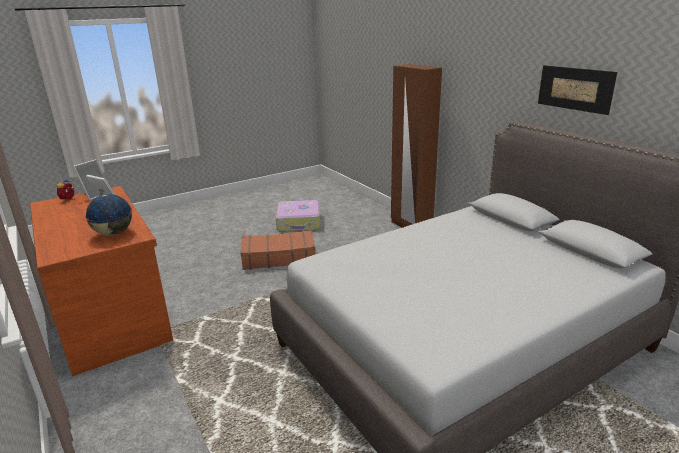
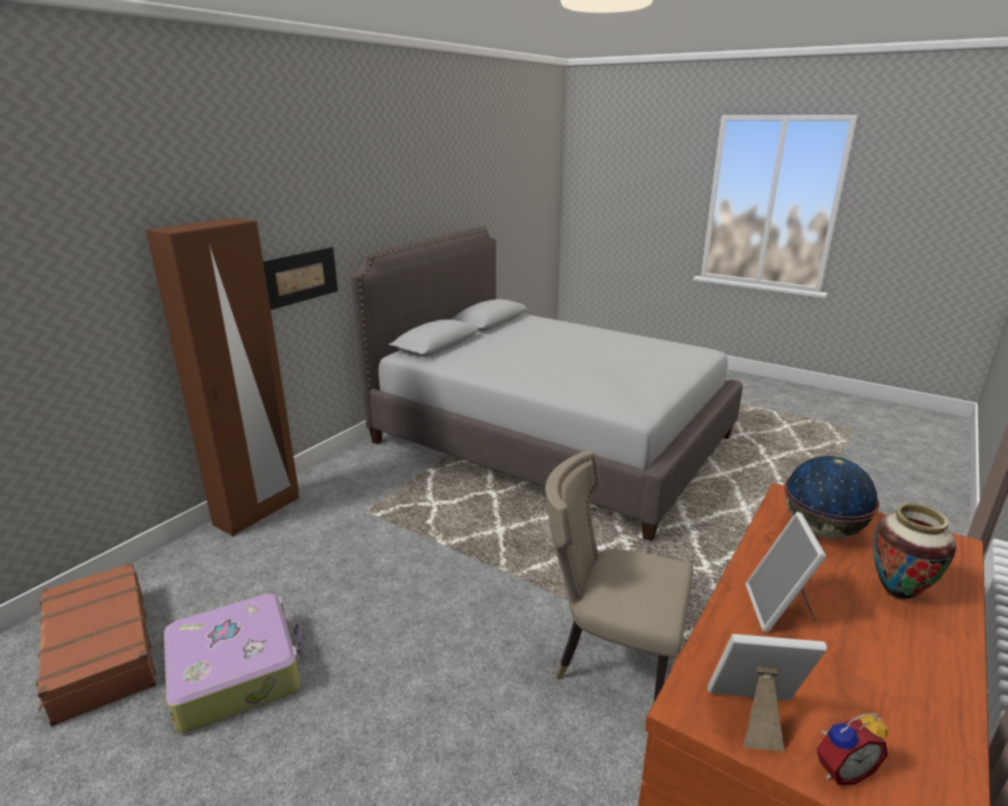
camera: 115 degrees left, 0 degrees up
(70, 231) = (897, 592): none -> vase
(215, 296) = (610, 660): none -> beige chair
(278, 257) = (429, 635): brown suitcase -> brown suitcase (100, 652)
(575, 89) = (397, 200): picture -> picture (299, 277)

